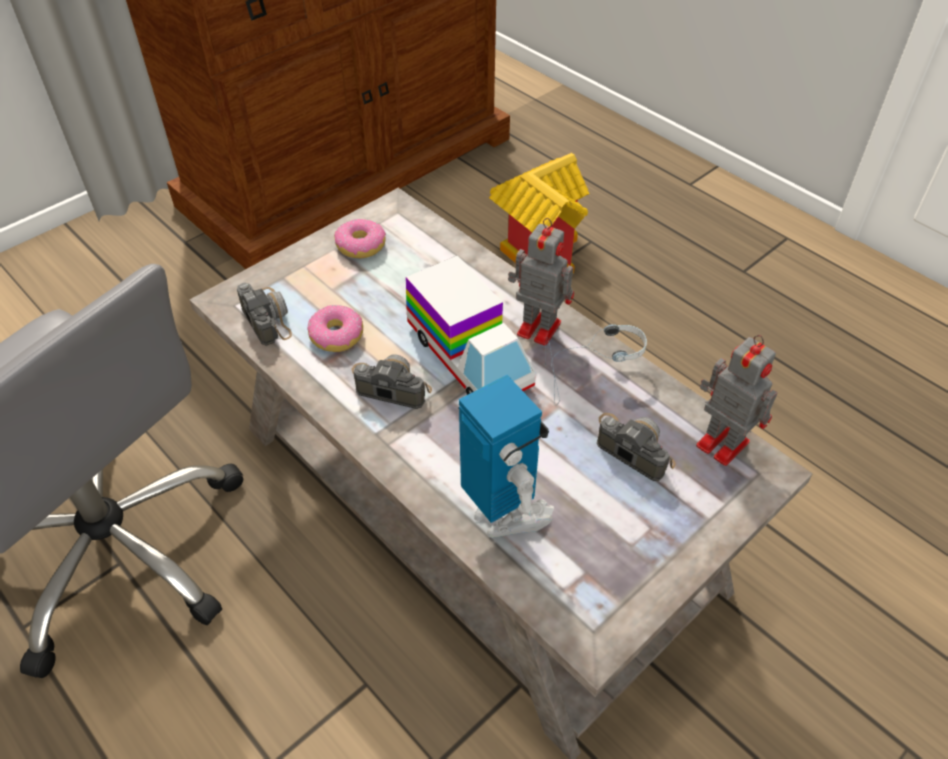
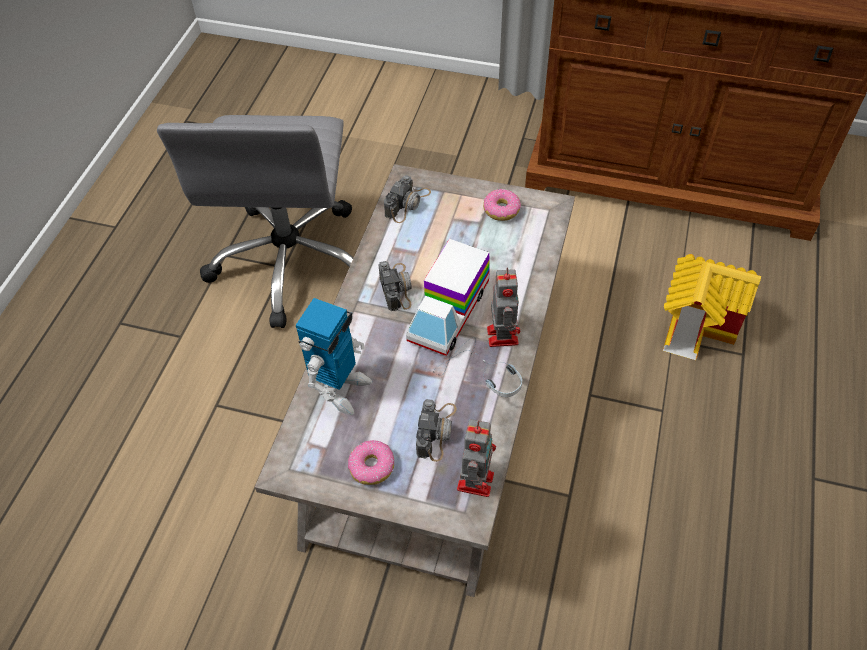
camera: 60 degrees right, 5 degrees up
(336, 335) = (416, 242): donut -> donut (372, 466)

